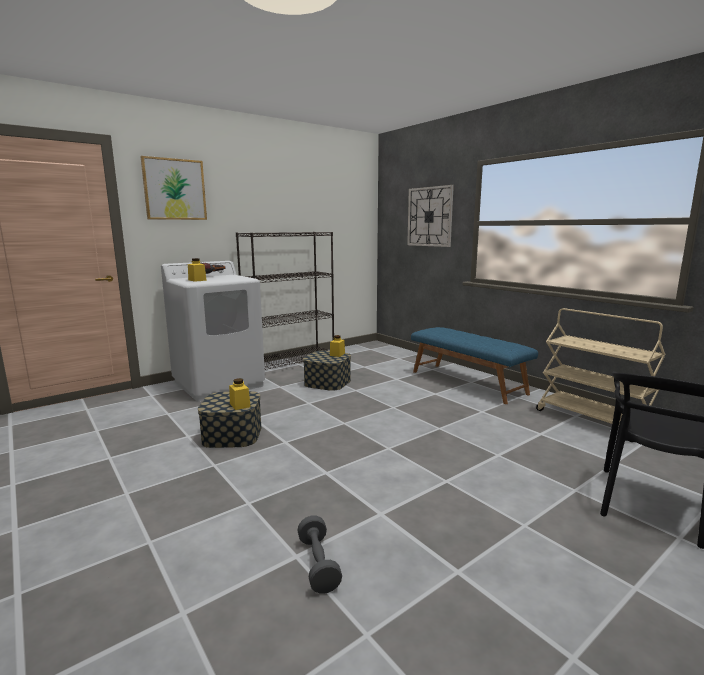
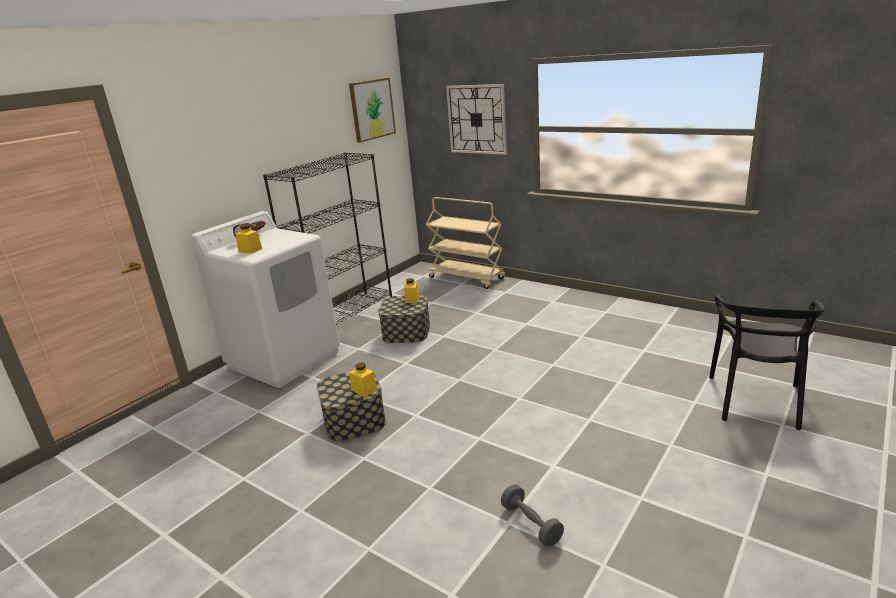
camera: 15 degrees left, 10 degrees up
(174, 189) = (187, 137): picture -> picture (372, 109)
(467, 382) = (549, 302): blue bench -> none
(592, 420) = (680, 325): beige cart -> beige cart (467, 278)

